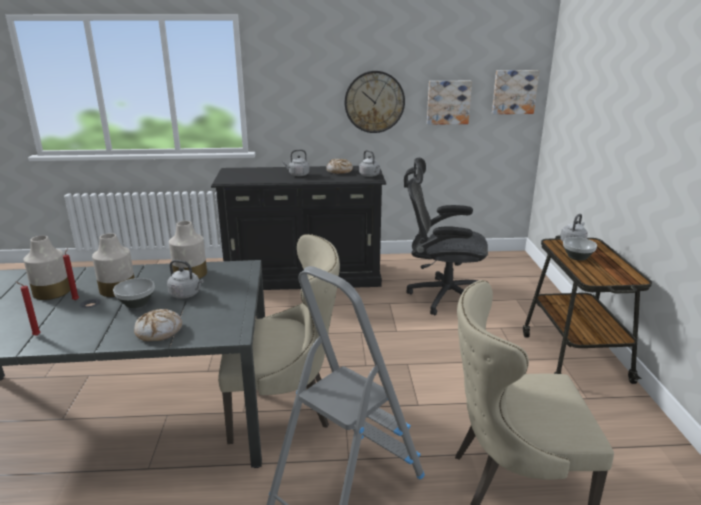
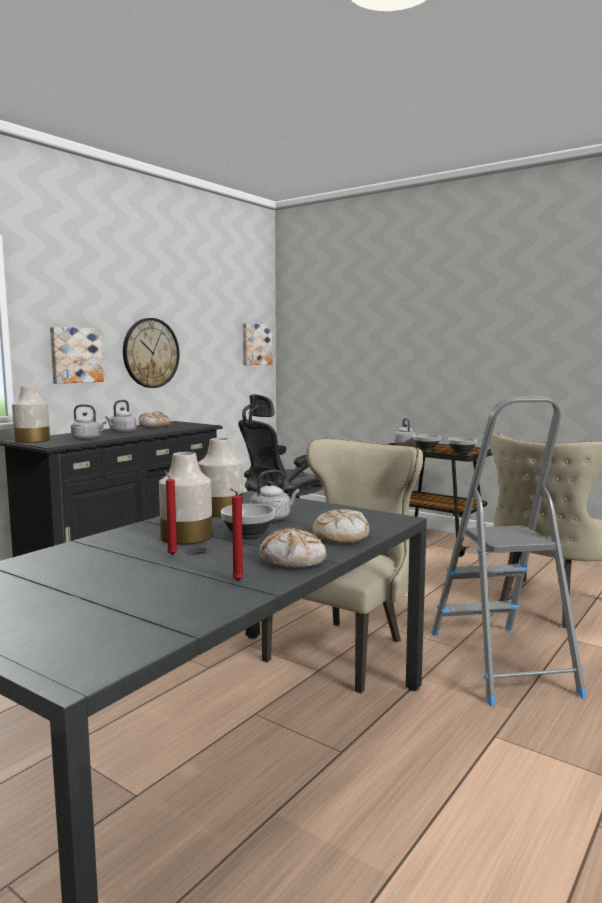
camera: 50 degrees left, 15 degrees down
(52, 291) = (111, 562): beige vase -> beige vase (32, 440)
(89, 336) = (293, 560): none -> bread
(370, 175) = (195, 424): grey kettle -> grey kettle (88, 439)
(448, 102) = (211, 353): picture -> picture (75, 355)
(591, 276) = (461, 452): none -> bowl

